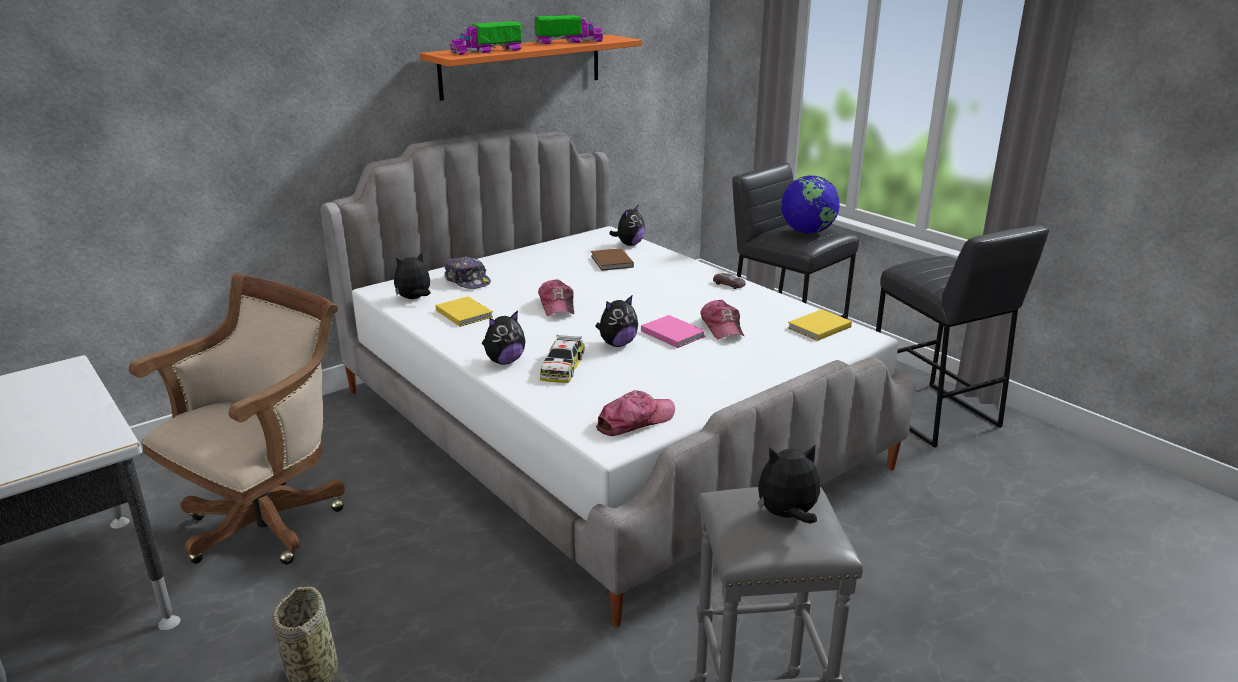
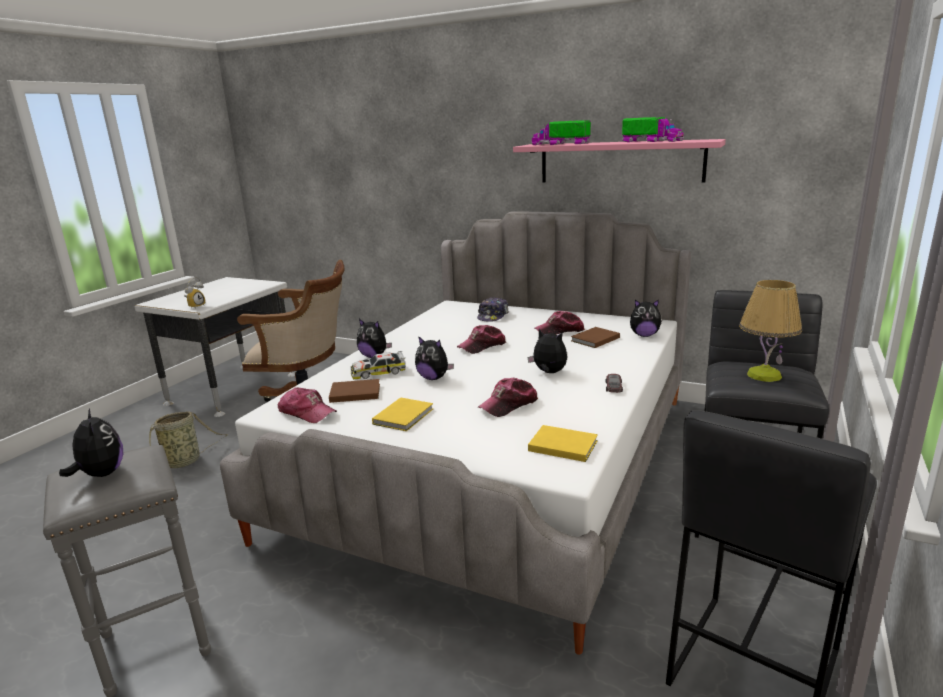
camera: 65 degrees right, 5 degrees down
(87, 443) = (196, 306): none -> alarm clock
(414, 299) = (447, 314): plush toy -> plush toy (549, 373)
(464, 313) = (439, 329): yellow book -> yellow book (405, 416)
(522, 66) = (620, 162): orange shelf -> pink shelf
(567, 267) = (560, 331): none -> cap
(608, 389) = (354, 393): none -> brown book
(672, 333) = (475, 390): pink book -> none
(807, 232) = (763, 375): globe -> table lamp

